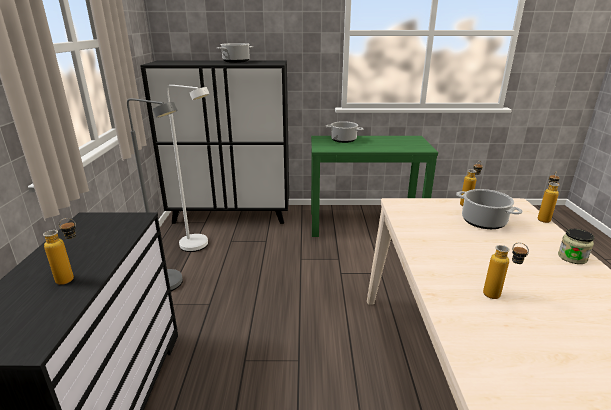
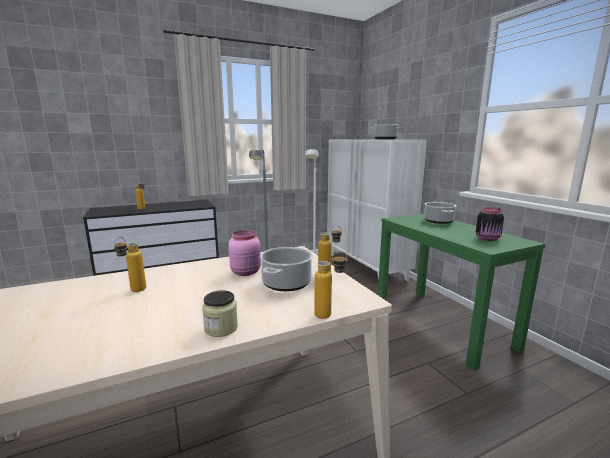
camera: 65 degrees right, 10 degrees down
(231, 215) = (366, 266): black cabinet -> white cabinet
(403, 142) = (488, 239): none -> black jar
(452, 233) = (246, 272): none -> pink jar

